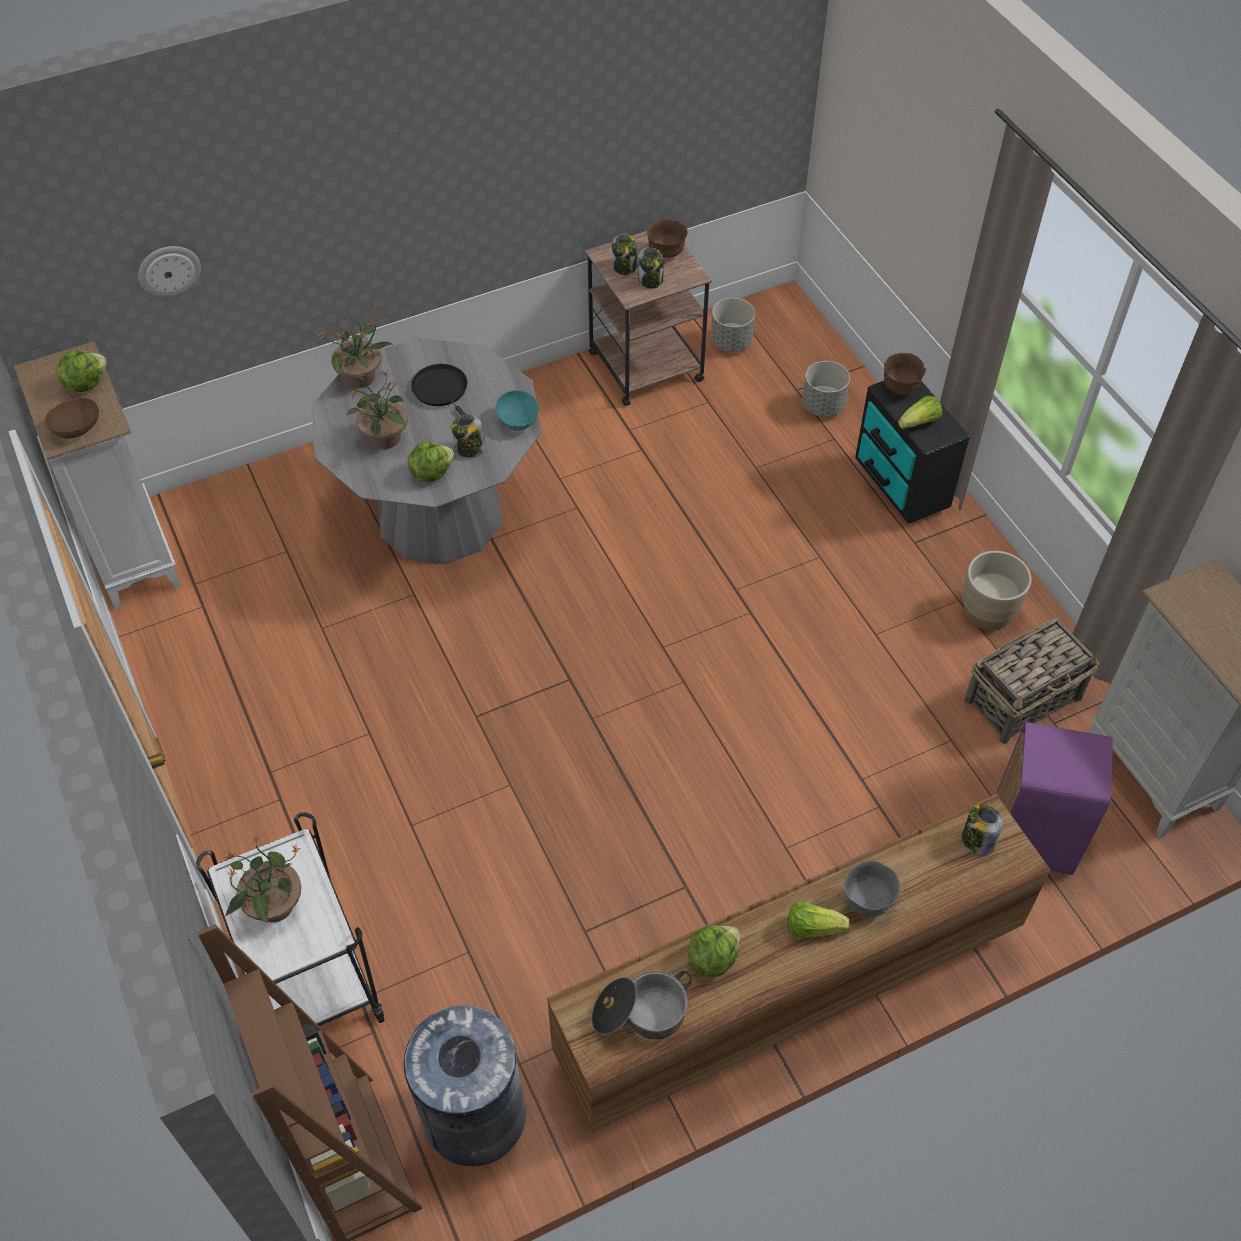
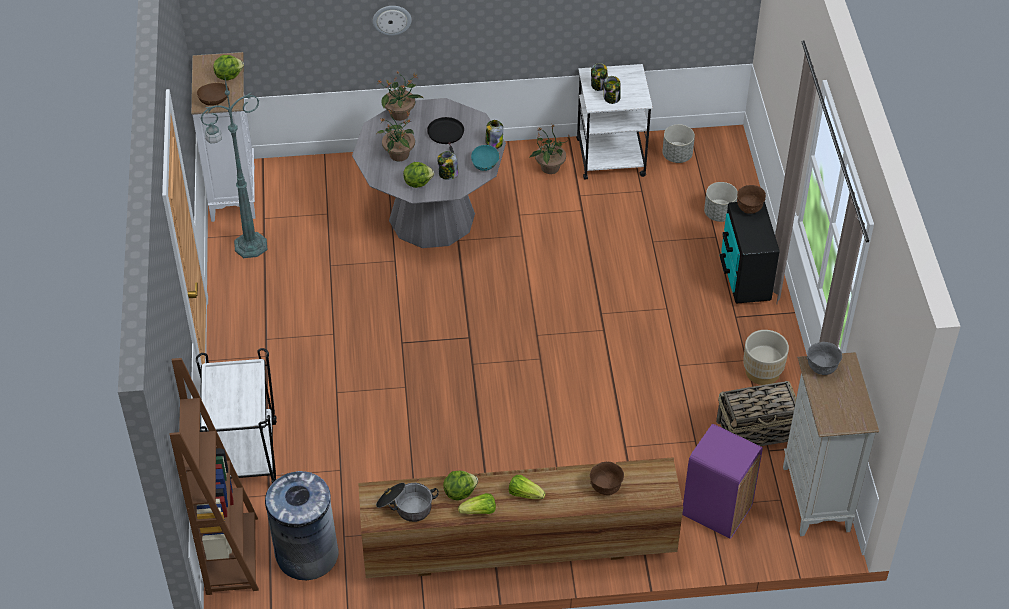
camera: 20 degrees right, 5 degrees down
(169, 270) = (297, 20): wall clock -> wall clock (392, 19)
(187, 632) = (248, 246): none -> green floor lamp
(273, 906) = (229, 393): potted plant -> potted plant (549, 167)
(647, 365) = (612, 157): brown cart -> white cart
(666, 252) = (631, 82): brown bowl -> brown bowl (606, 488)
(867, 901) = (564, 490): grey bowl -> grey bowl (821, 368)
(919, 423) = (750, 234): lettuce -> lettuce (479, 511)
(977, 840) = (647, 478): jar -> jar (494, 143)

